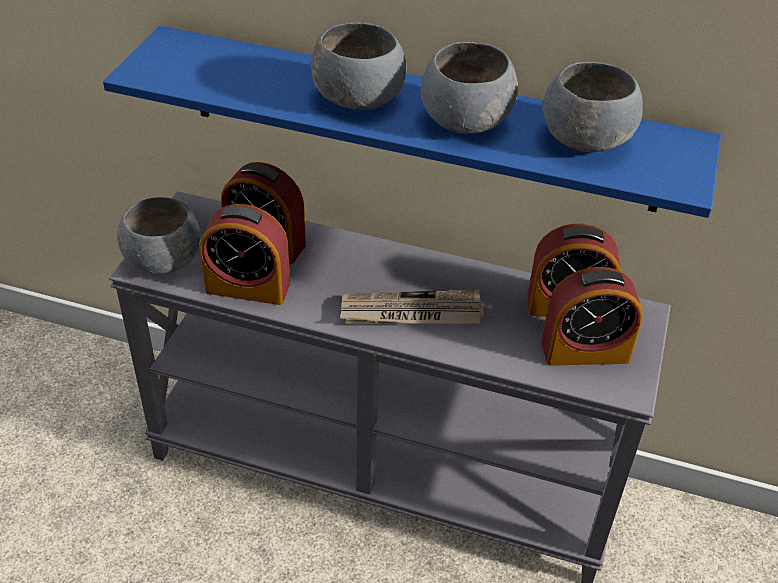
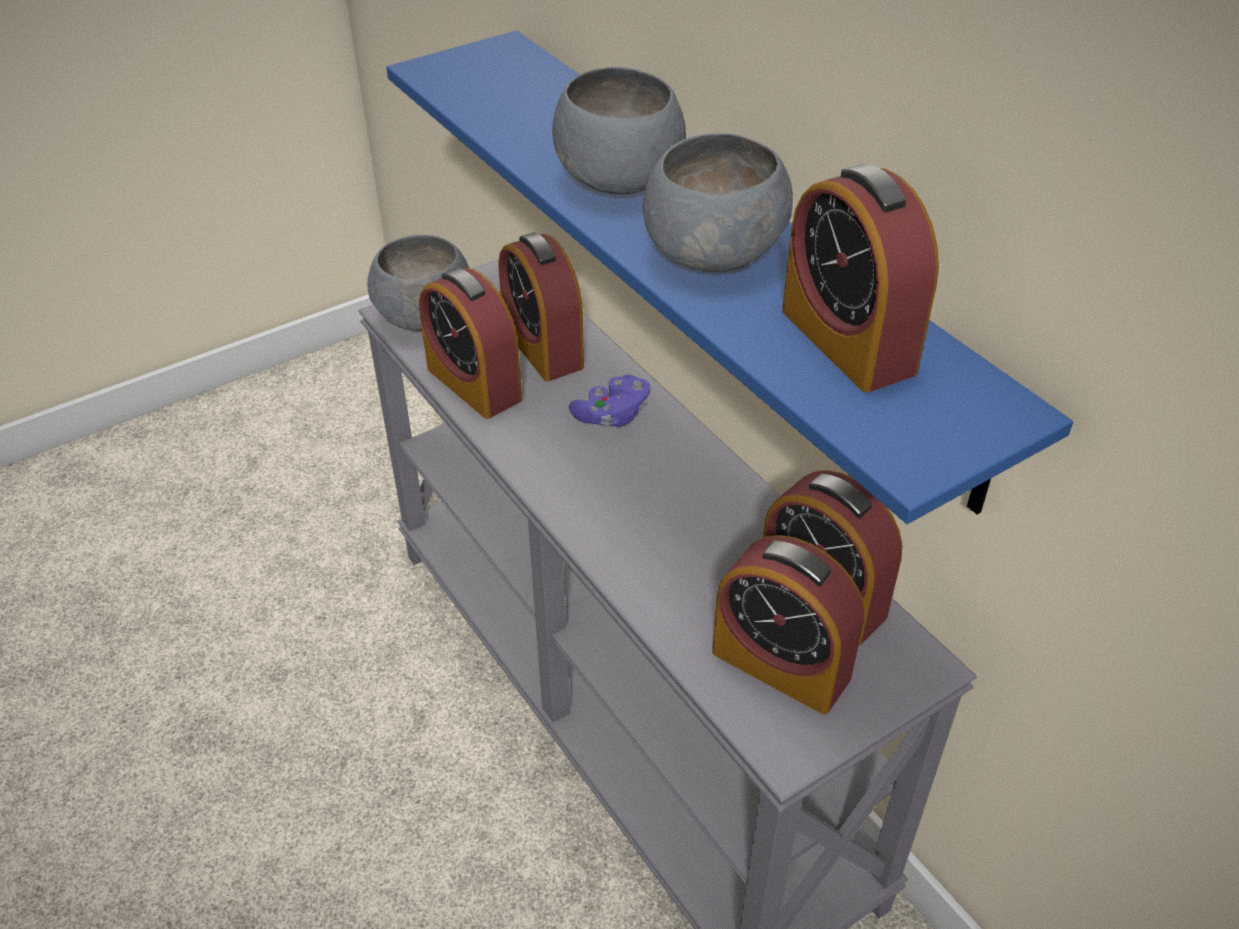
camera: 40 degrees right, 0 degrees up
(354, 264) = (612, 415): none -> purple game controller
(411, 313) = (615, 501): newspaper -> none
(587, 139) = (847, 341): grey bowl -> alarm clock

